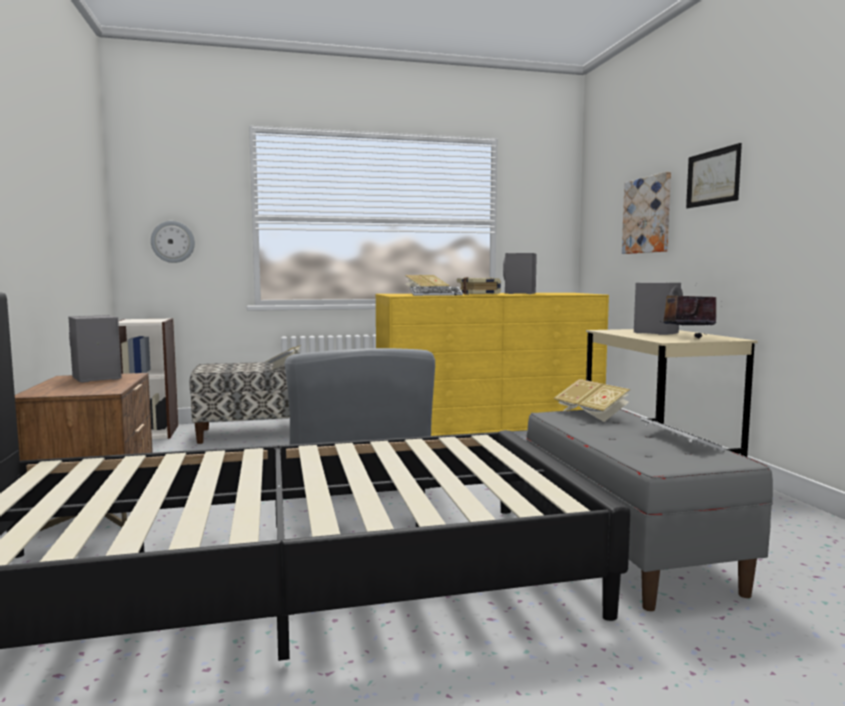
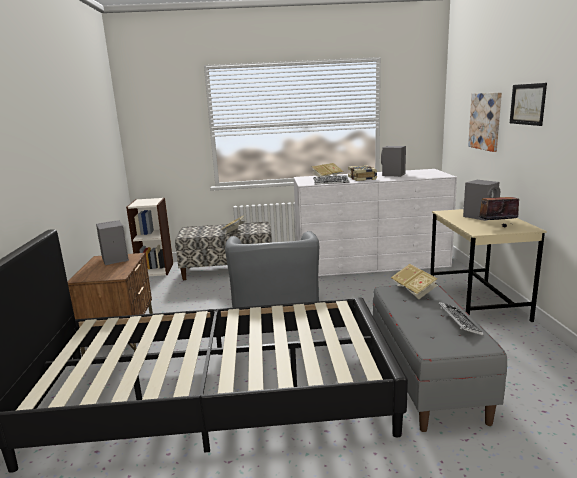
camera: 10 degrees right, 10 degrees up
(173, 242) = (161, 148): wall clock -> none
(488, 422) = (371, 262): yellow dresser -> white dresser

